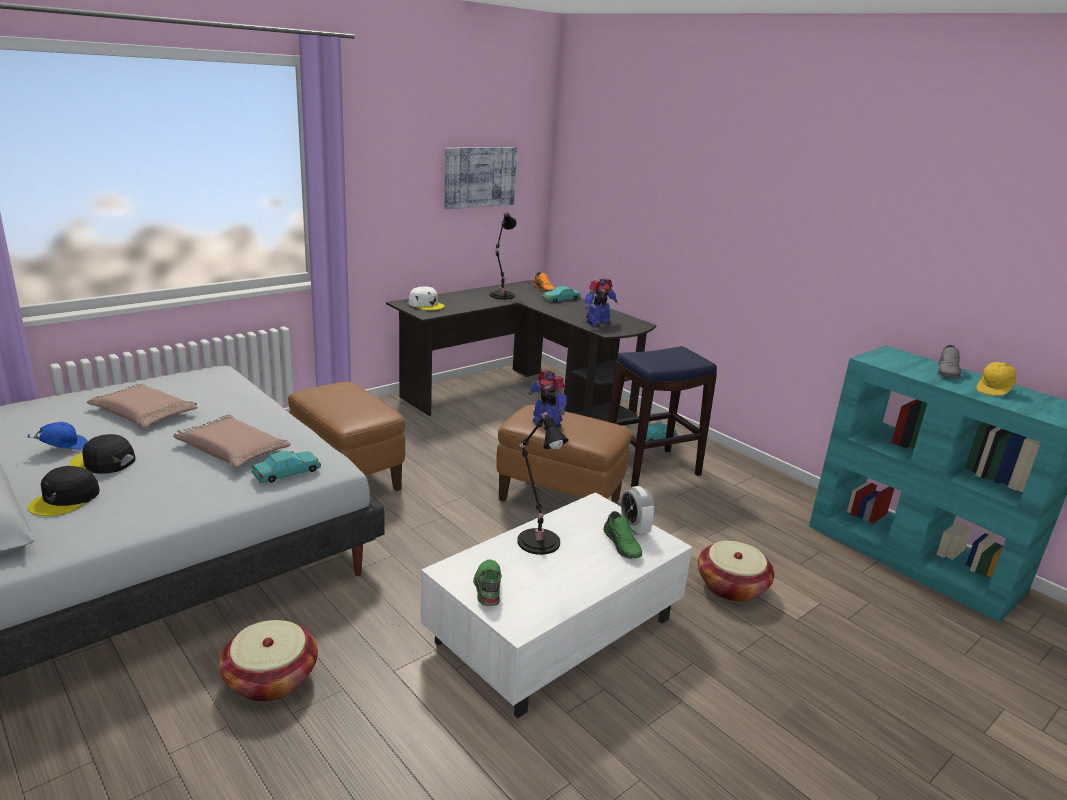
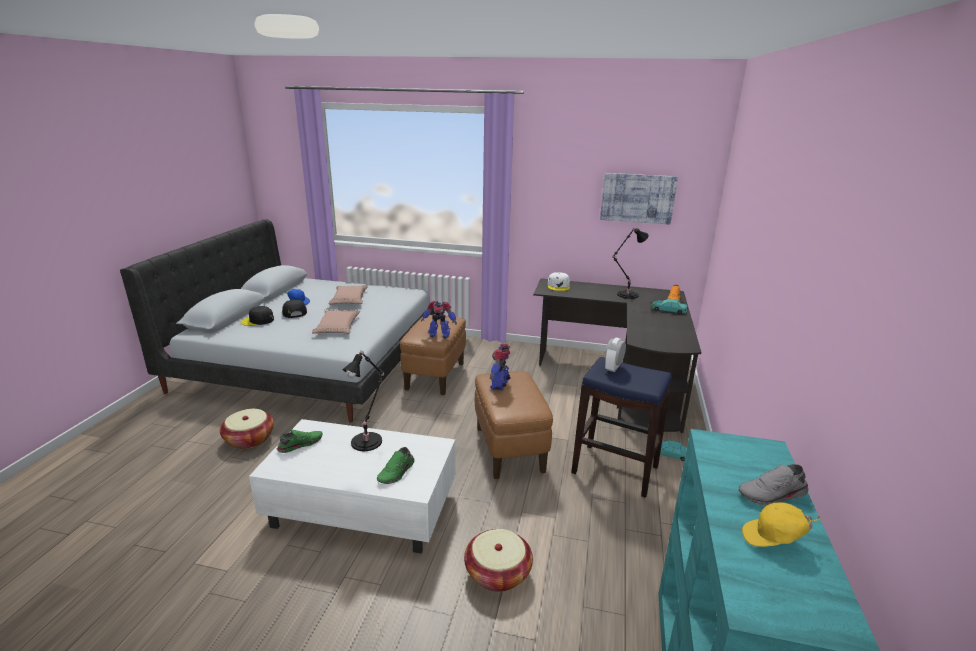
camera: 55 degrees right, 0 degrees up
(287, 471) = (328, 344): turquoise toy car -> none
(597, 323) = (650, 333): toy robot -> toy robot (439, 335)
(634, 528) = (424, 470): alarm clock -> alarm clock (613, 367)

